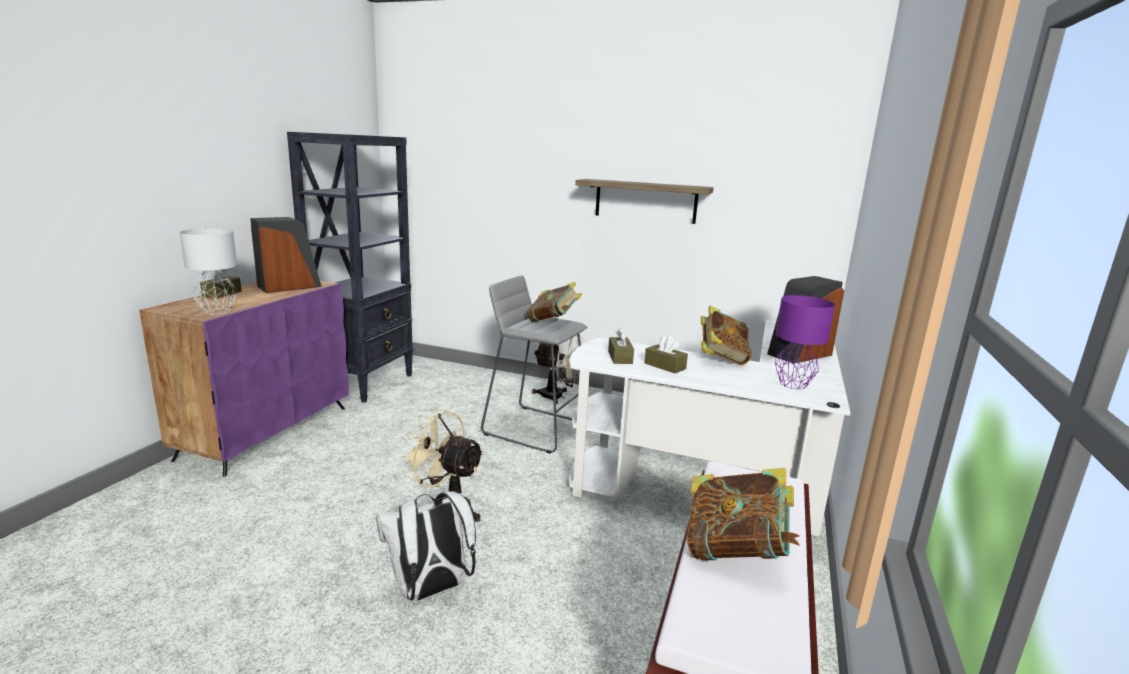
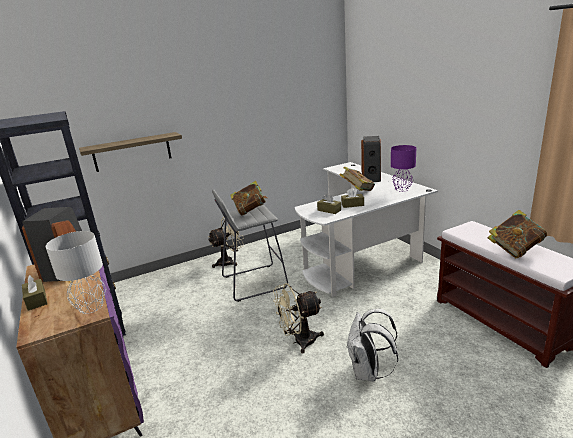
camera: 45 degrees left, 5 degrees up
(645, 201) = (243, 118): shelf -> shelf (132, 152)

